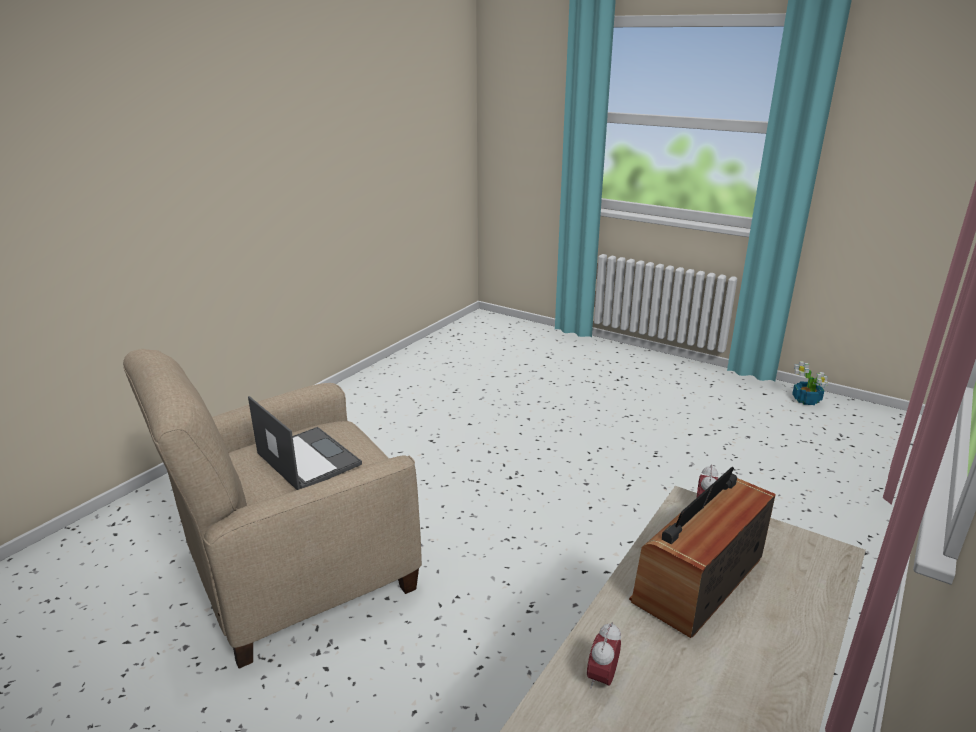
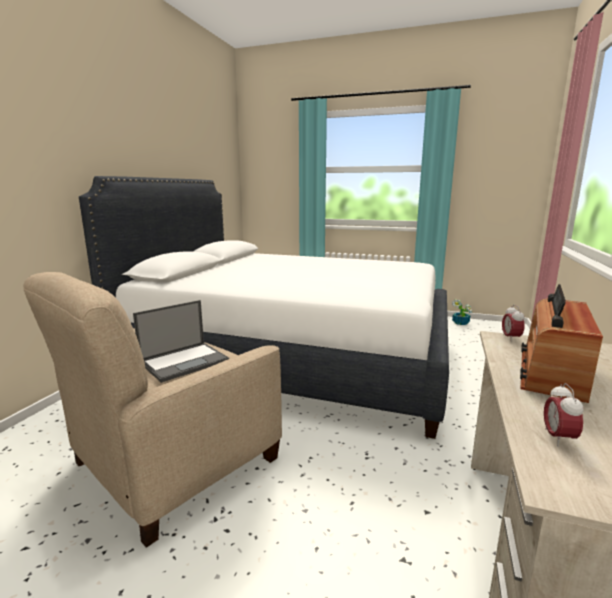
camera: 15 degrees left, 10 degrees down
(307, 458) = (185, 361): laptop -> laptop turned 105 degrees clockwise
(502, 432) = (293, 356): none -> white bed

